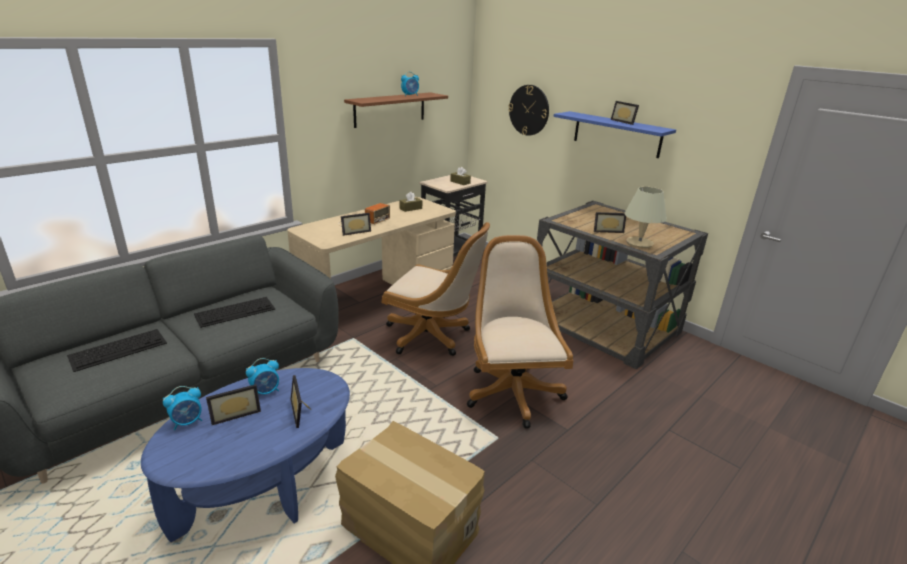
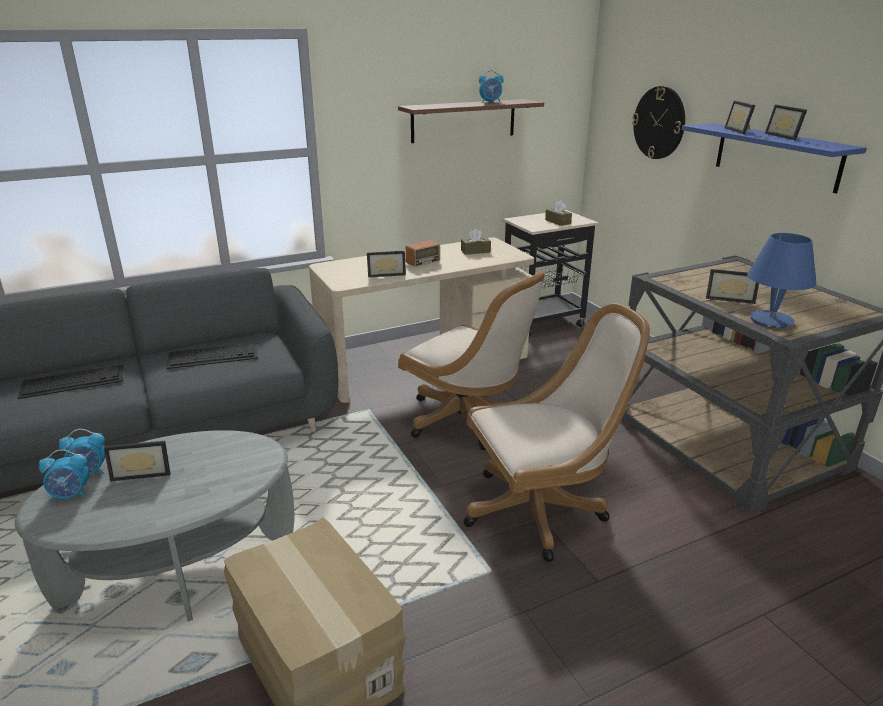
camera: 20 degrees right, 0 degrees up
(265, 487) = (181, 570): blue coffee table -> grey coffee table
(266, 392) = (190, 453): alarm clock -> alarm clock (71, 495)
(302, 411) = (214, 484): picture frame -> picture frame (741, 131)
(511, 388) = (543, 507): office chair -> office chair turned 60 degrees clockwise
(639, 243) = (771, 320): beige table lamp -> blue table lamp

